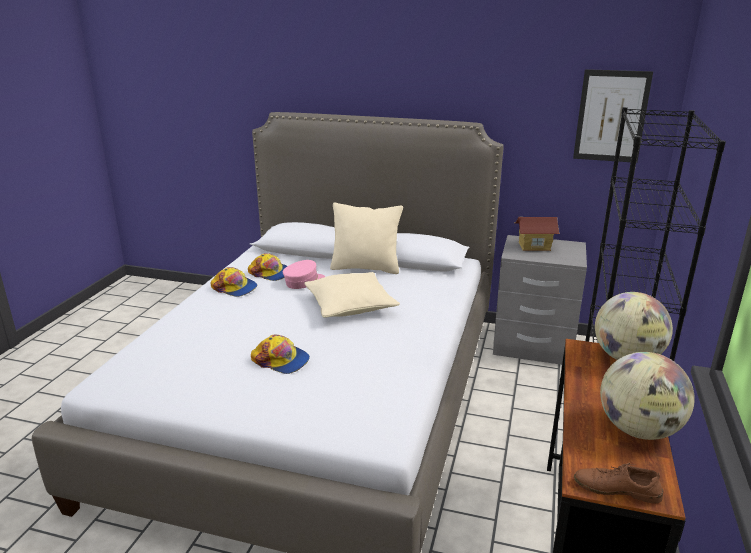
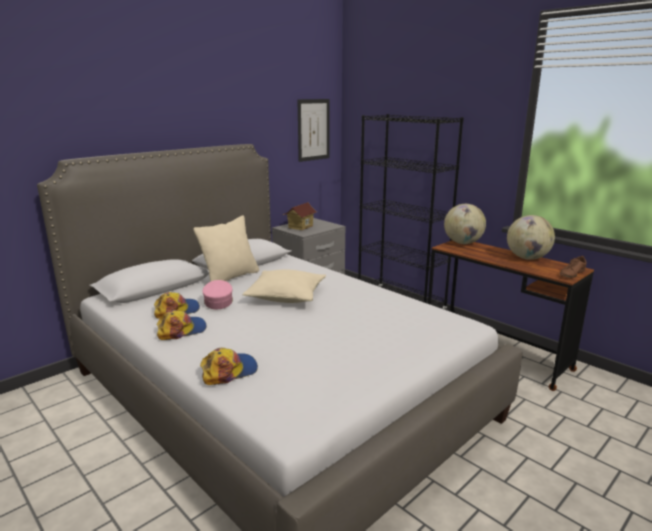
camera: 60 degrees left, 5 degrees down
(281, 360) = (341, 336): cap -> cap (229, 371)

